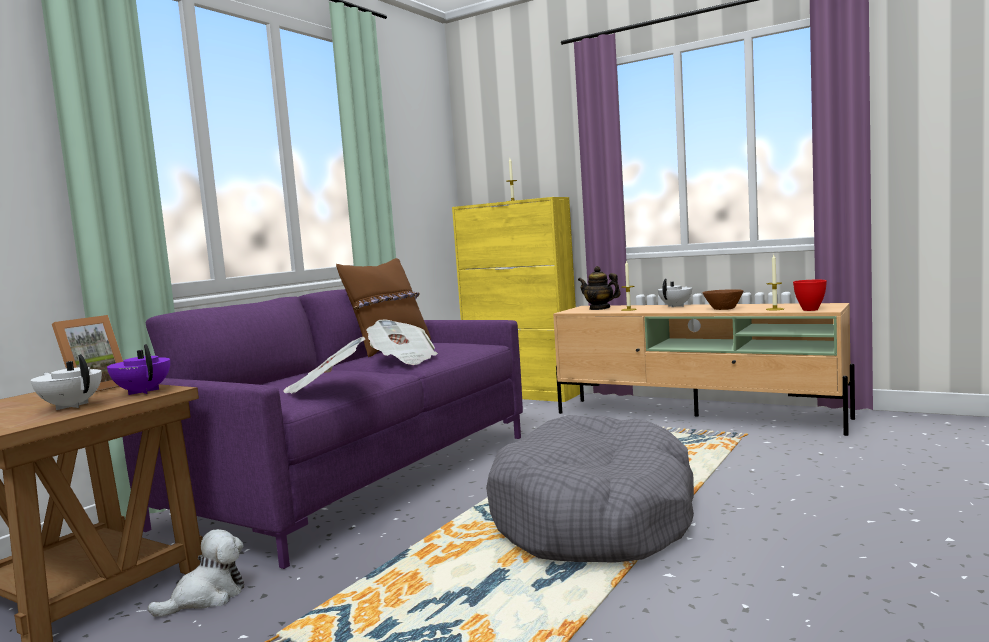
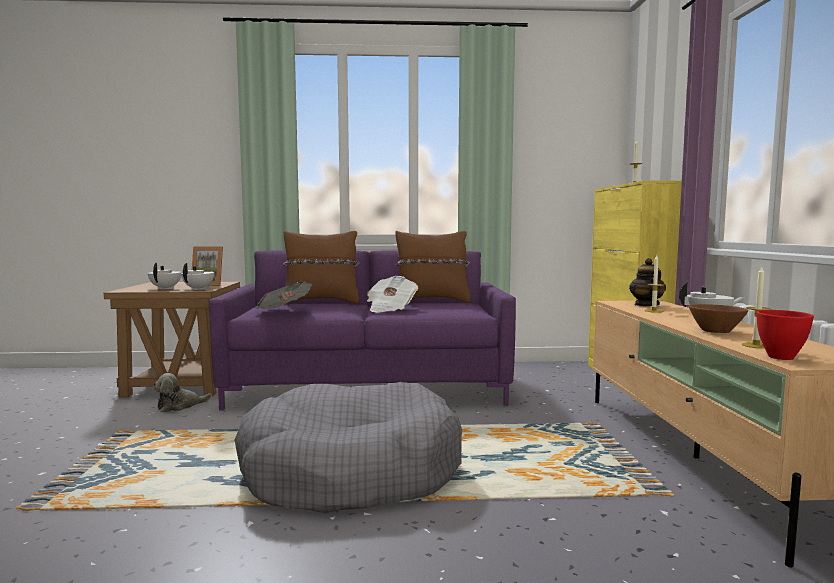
camera: 55 degrees right, 0 degrees up
(143, 392) = (199, 289): purple teapot -> white teapot
(206, 597) = (179, 406): plush toy -> plush toy turned 135 degrees clockwise
(287, 376) = (321, 302): none -> brown pillow

